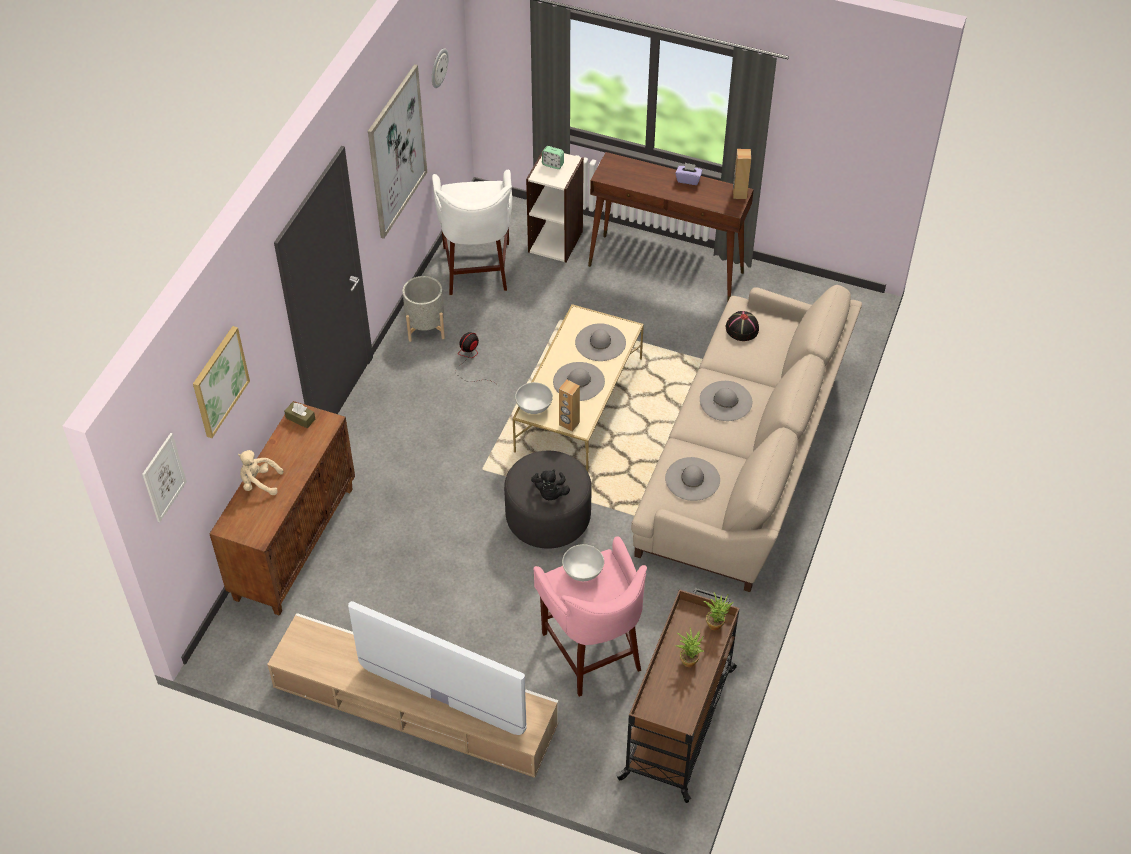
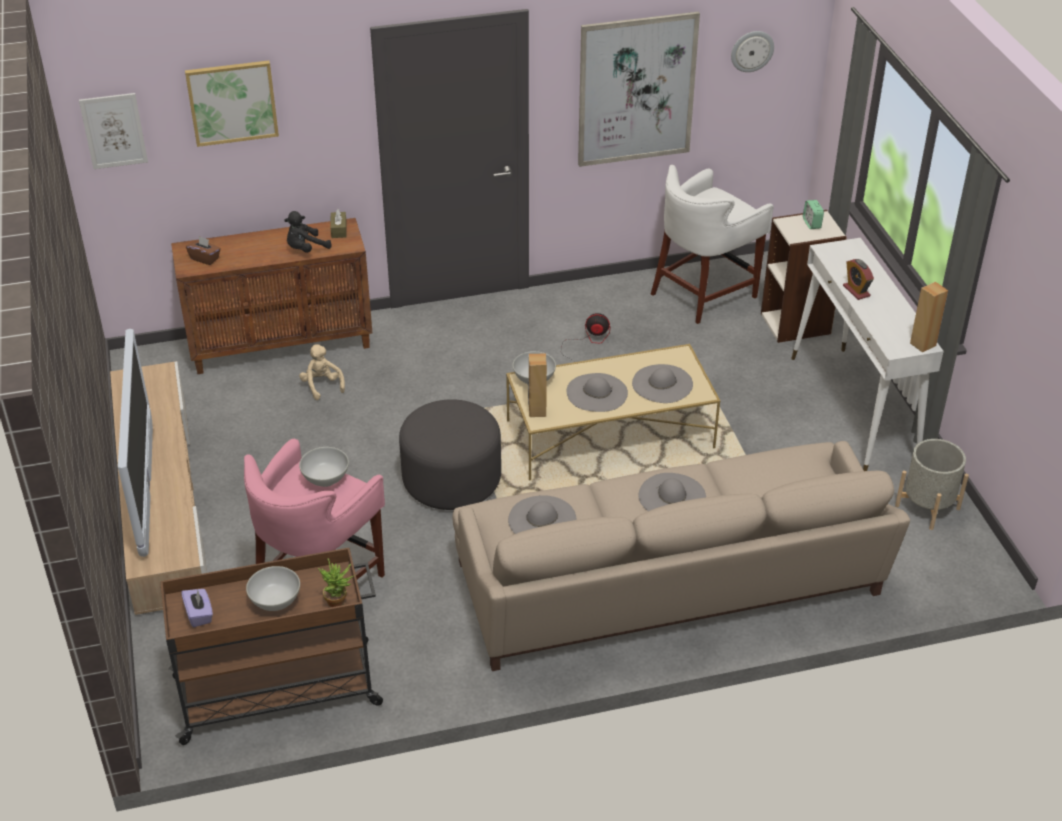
camera: 55 degrees right, 10 degrees down
(255, 520) = (205, 258): none -> brown tissue box
(259, 482) = (248, 242): beige plush toy -> beige plush toy (322, 385)
(425, 327) = (597, 299): grey planter -> grey planter (927, 507)
(550, 493) = (434, 435): black plush toy -> black plush toy (306, 249)
(659, 189) = (856, 291): none -> alarm clock
(666, 269) = (853, 410): brown console table -> white console table
(688, 180) = (895, 303): purple tissue box -> purple tissue box (199, 614)
(688, 659) = (275, 602): potted plant -> white bowl
(741, 329) = (785, 464): black hat -> none

